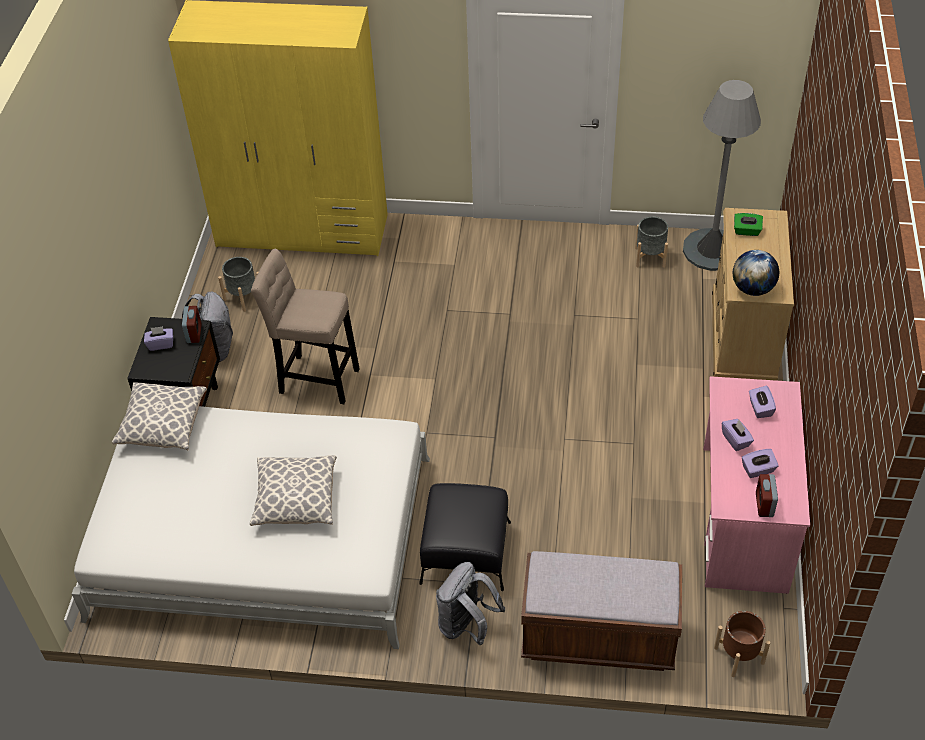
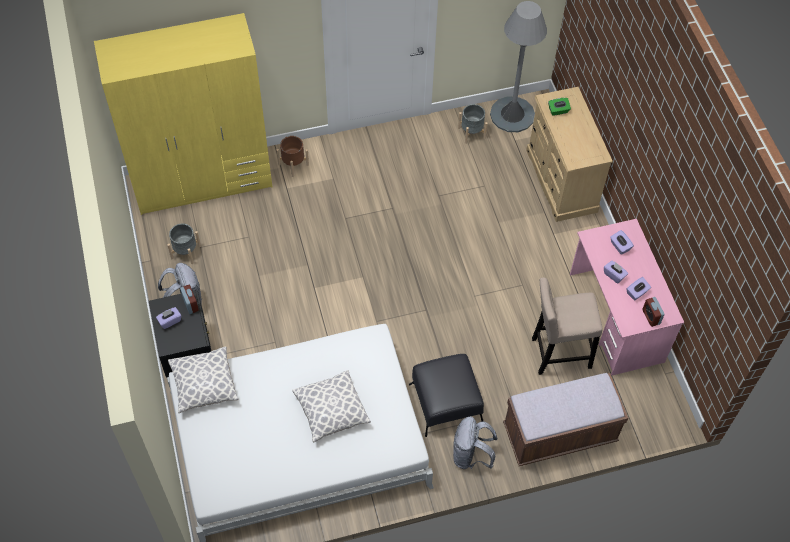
camera: 25 degrees left, 10 degrees up
(315, 379) = (275, 303): beige stool -> beige stool (557, 354)
(739, 655) = (651, 416): brown planter -> brown planter (293, 164)
(752, 289) = (581, 157): globe -> none

